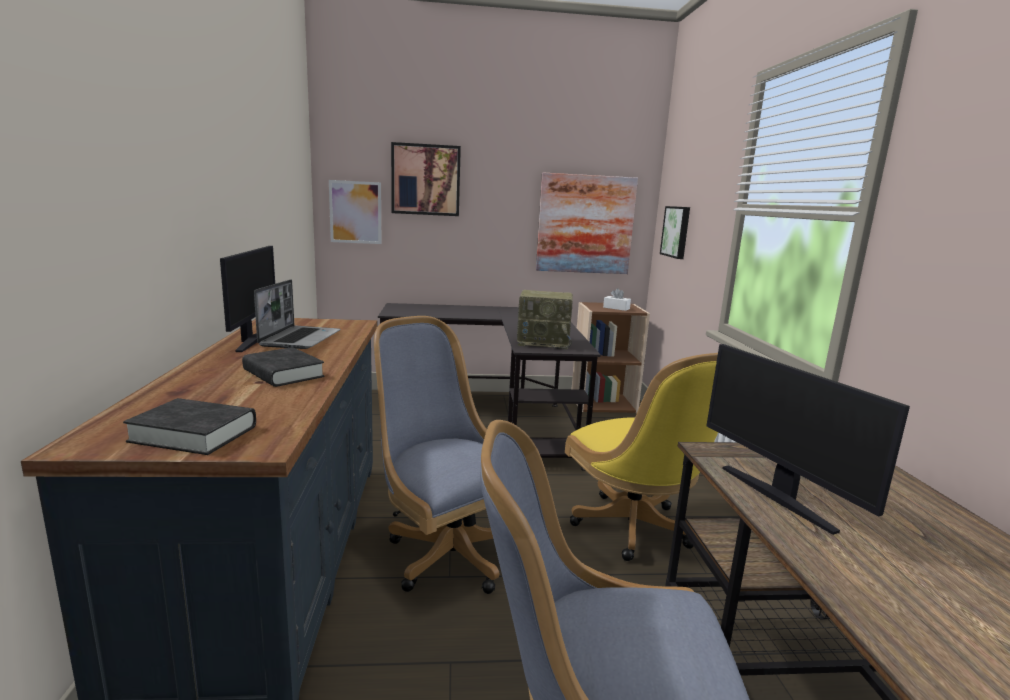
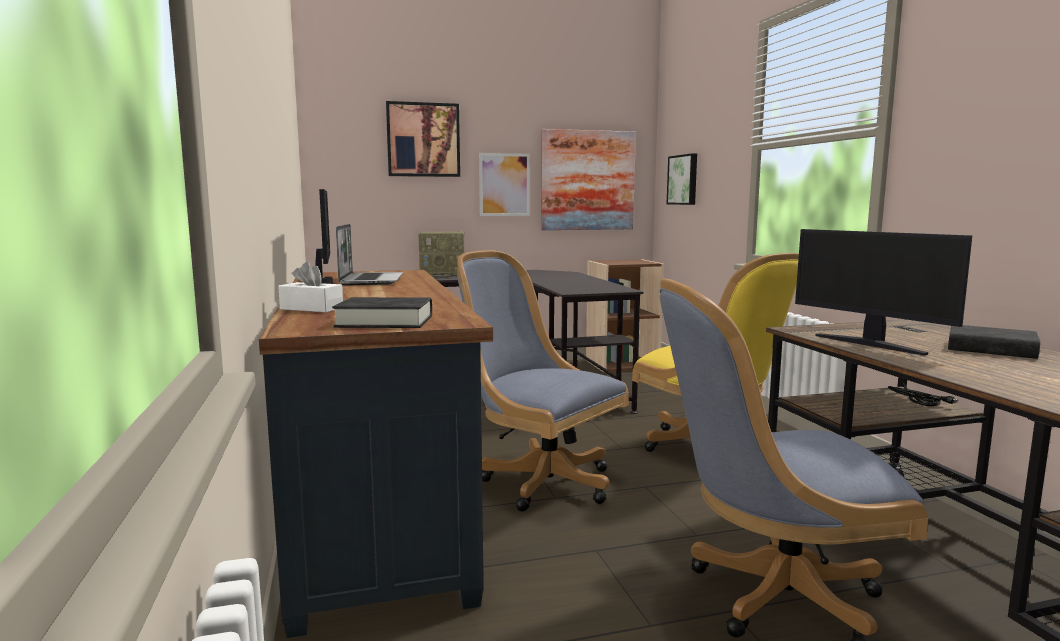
camera: 10 degrees left, 5 degrees down
(283, 373) = (397, 295): black book -> black book (991, 349)
(355, 212) = (348, 177): picture -> picture (504, 184)
(544, 342) = (582, 287): radio -> radio (443, 274)
(616, 308) = (629, 262): white tissue box -> white tissue box (311, 308)

